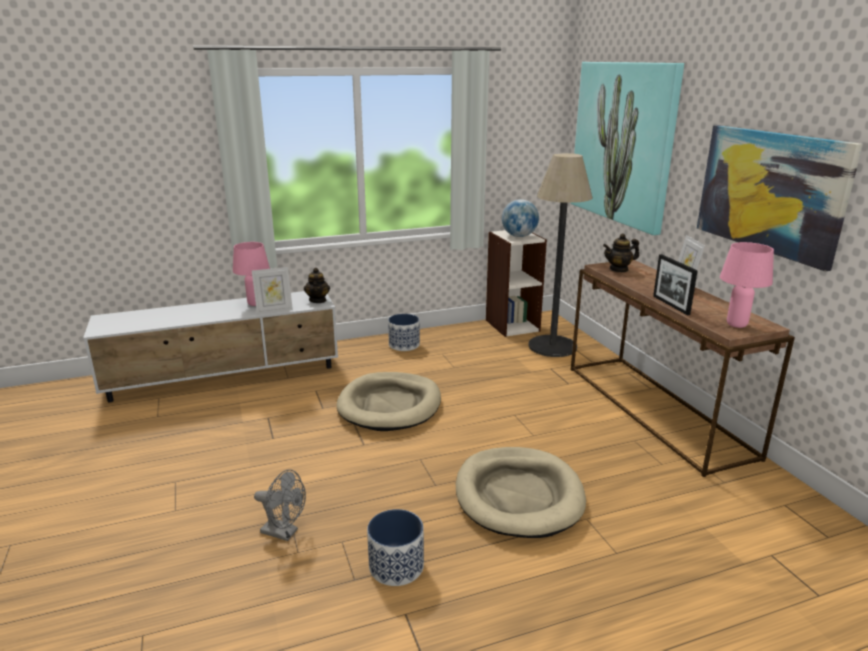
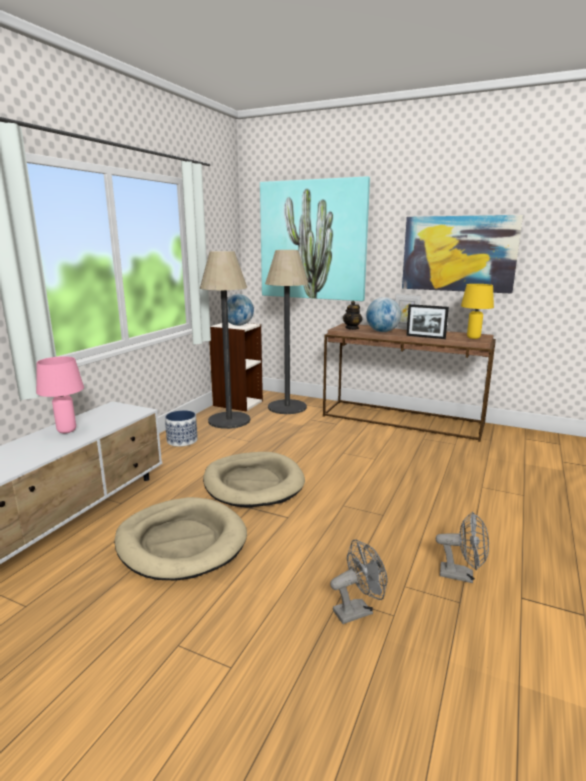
camera: 45 degrees left, 5 degrees down
(274, 311) = (104, 429): picture frame -> none
(318, 300) = (129, 410): teapot -> none
(396, 566) = (462, 575): planter -> grey fan
(473, 340) = (229, 420): none -> floor lamp
(518, 495) = (433, 494): beige dog bed -> beige dog bed (181, 542)
(640, 283) = (382, 332): none -> globe
(736, 324) = (473, 337): pink table lamp -> yellow table lamp

